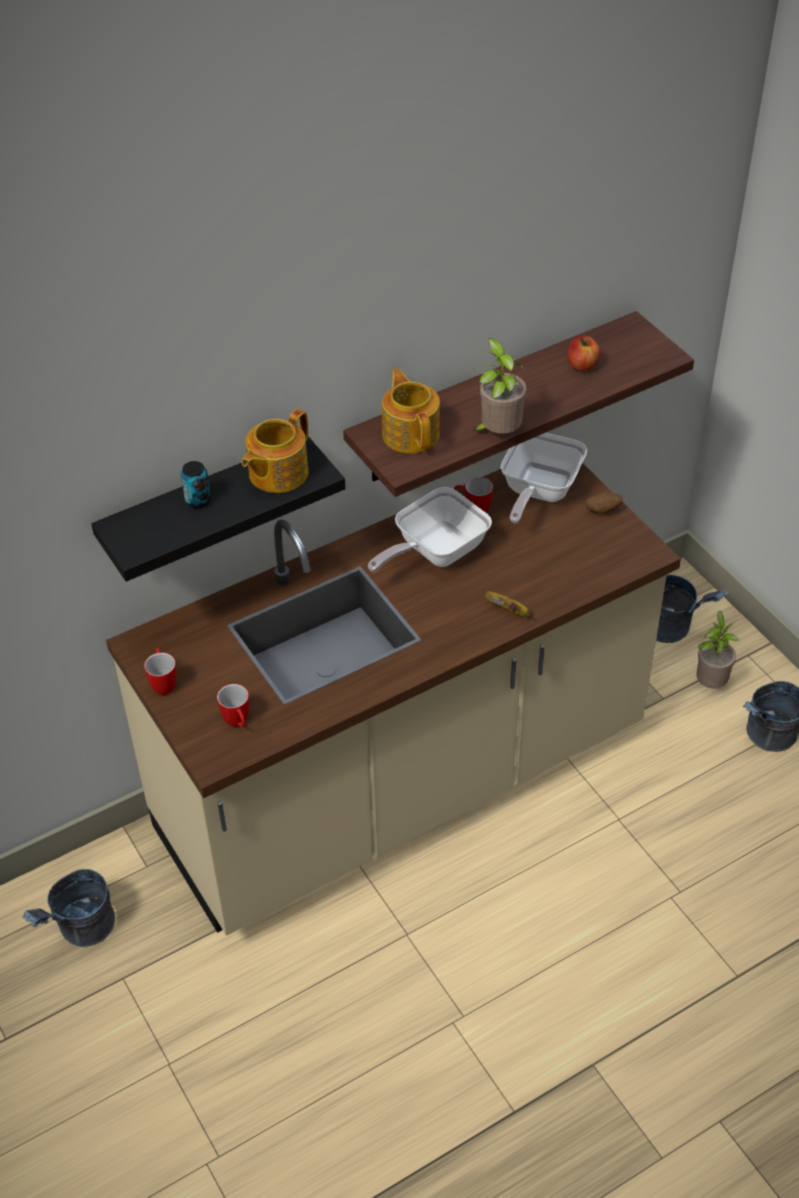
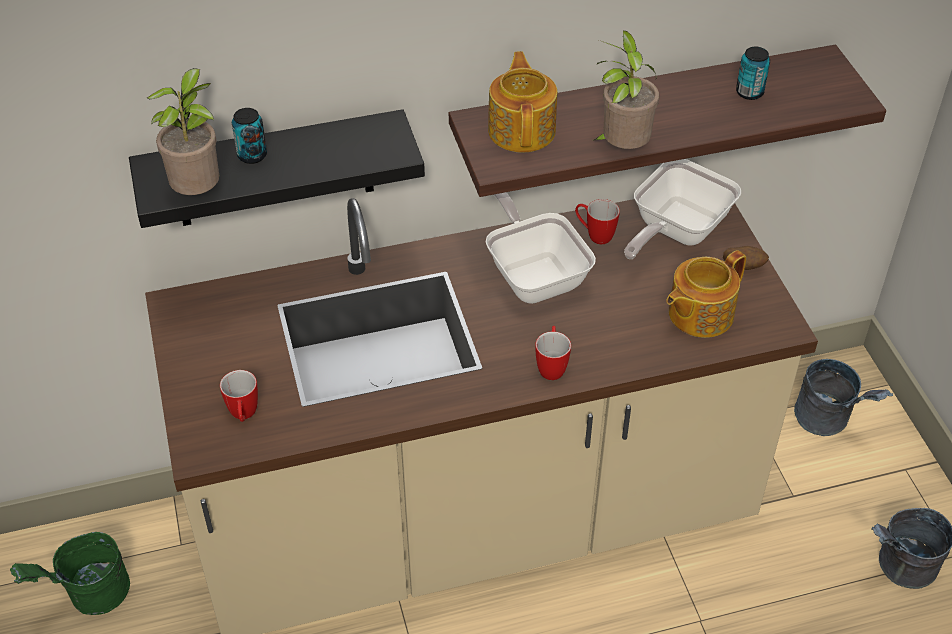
camera: 15 degrees right, 0 degrees up
(80, 931) = (89, 597): grey bucket -> green bucket
(163, 682) = (184, 352): mug -> mug (551, 366)
(277, 473) = (351, 143): teapot -> teapot (699, 314)
(434, 553) = (534, 274): frying pan -> frying pan turned 90 degrees clockwise
(509, 611) = (594, 357): banana -> none
(582, 365) = (749, 92): apple -> can
(710, 683) = (853, 491): potted plant -> potted plant (200, 192)

